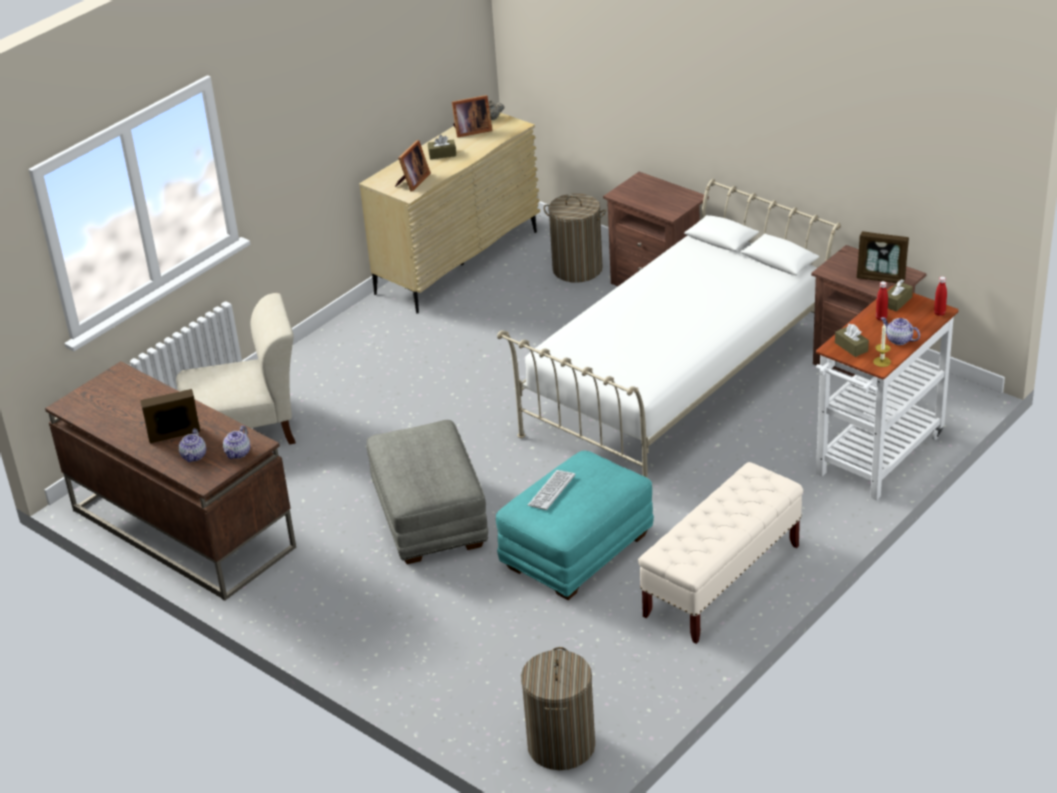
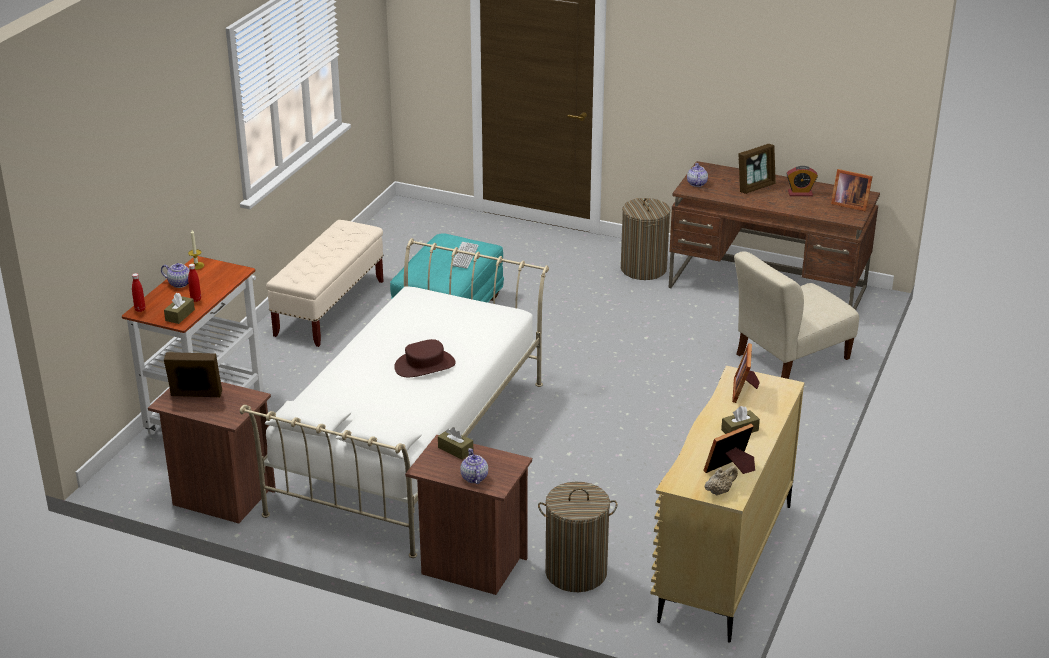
camera: 160 degrees right, 5 degrees down
(99, 394) = (849, 204): none -> picture frame
(134, 419) = (800, 193): none -> alarm clock
(194, 456) = (727, 178): teapot -> teapot (474, 477)
(429, 519) = (579, 317): grey ottoman -> none
(561, 746) = (413, 218): laundry basket -> laundry basket (643, 269)
(659, 297) = (425, 365): none -> brown hat
(851, 347) = (223, 273): brown tissue box -> brown tissue box (455, 449)

